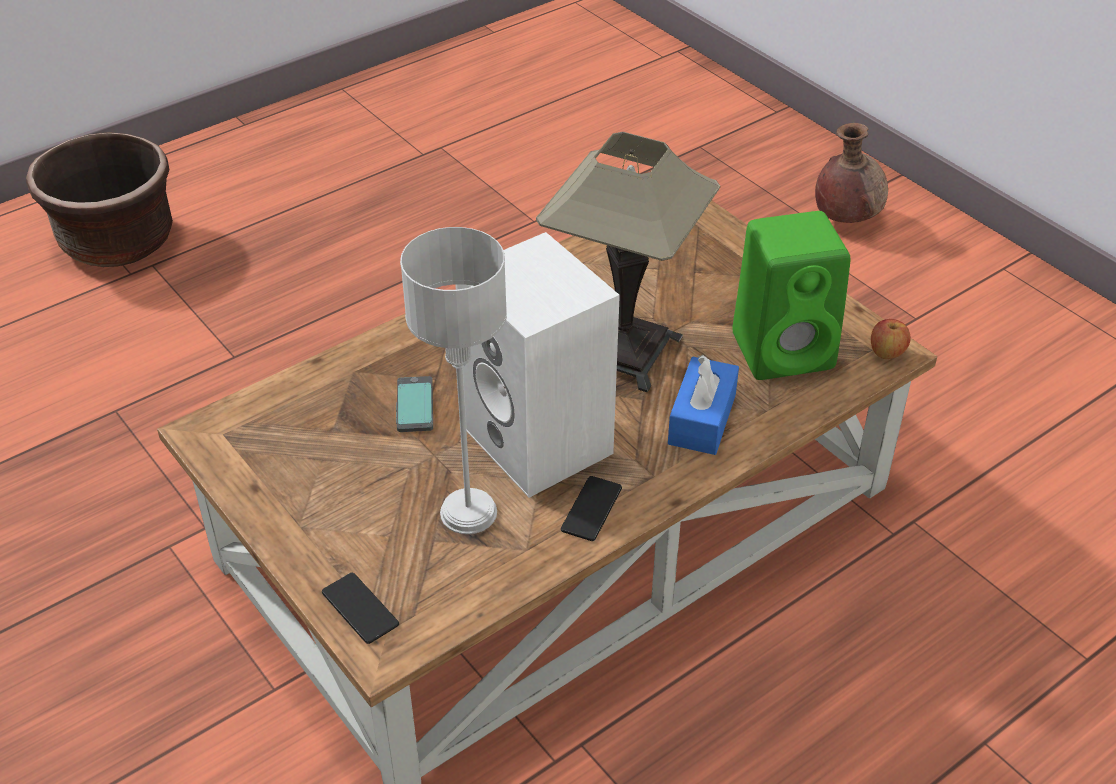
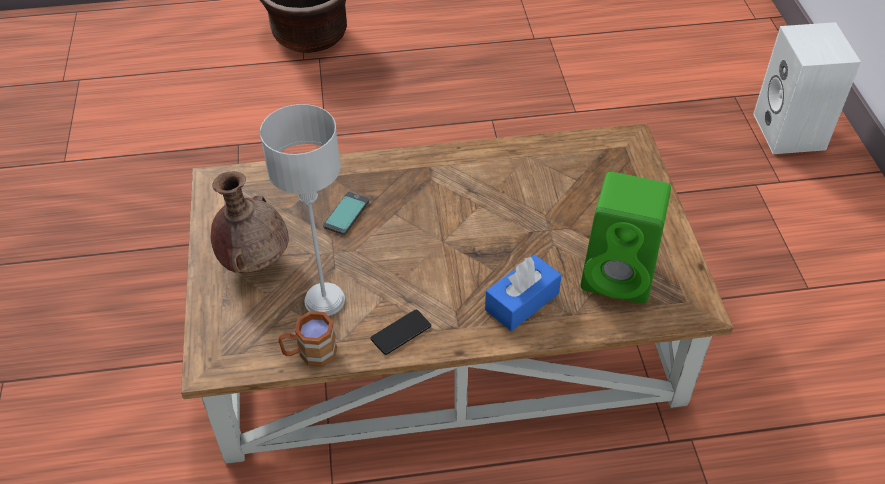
camera: 30 degrees right, 5 degrees up
(360, 609) = (216, 334): phone -> none
(500, 579) = (310, 353): none -> brown mug
(542, 442) = (405, 272): white speaker -> white speaker (791, 132)
(622, 350) = (506, 230): table lamp -> none
(845, 218) = (808, 189): brown vase -> brown vase (255, 260)
(886, 353) = (695, 309): apple -> none

